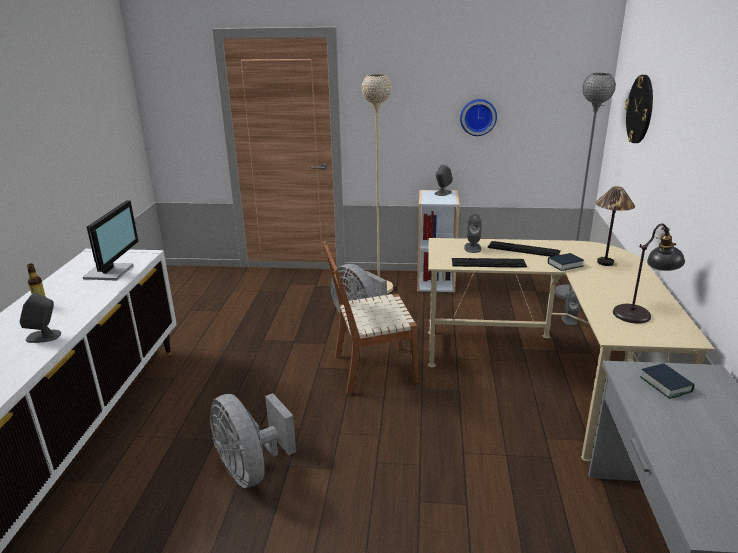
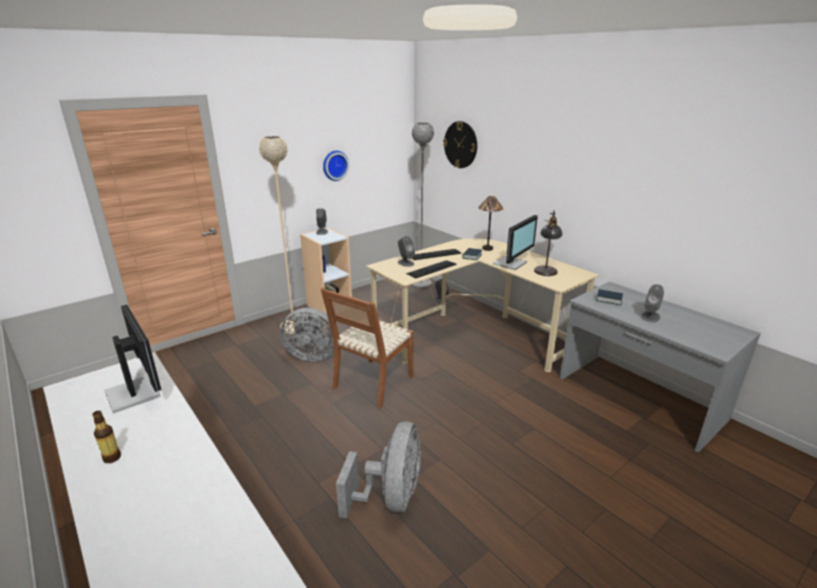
camera: 45 degrees left, 0 degrees up
(44, 336) = (190, 479): grey speaker -> grey speaker (650, 316)
(251, 469) = (390, 497): grey fan -> grey fan turned 90 degrees counterclockwise
(601, 289) = (511, 263): none -> monitor

